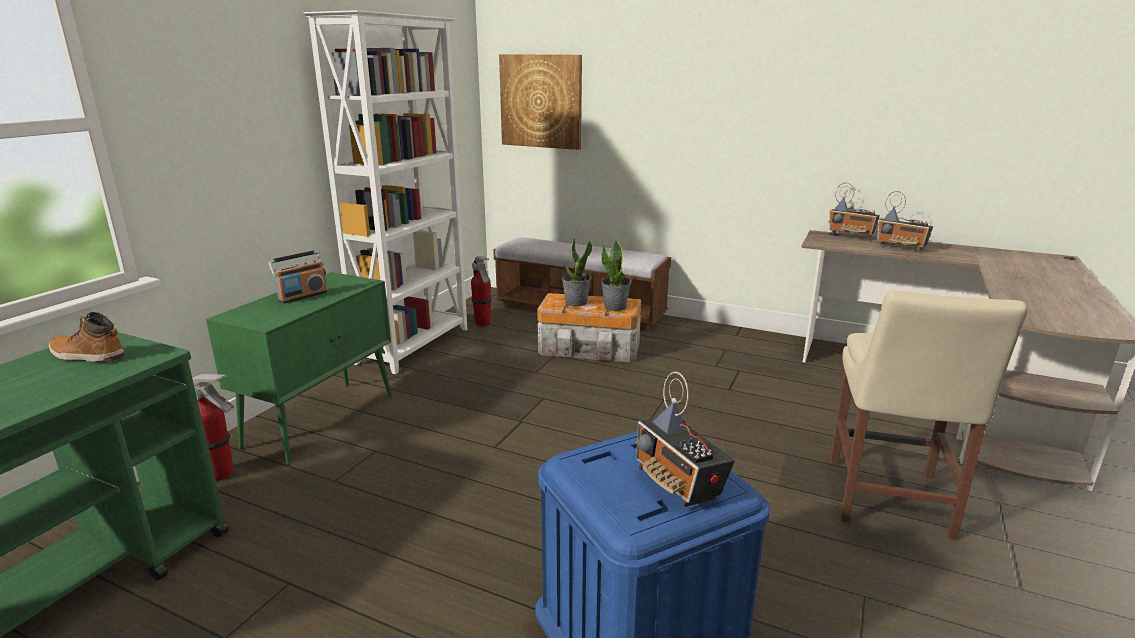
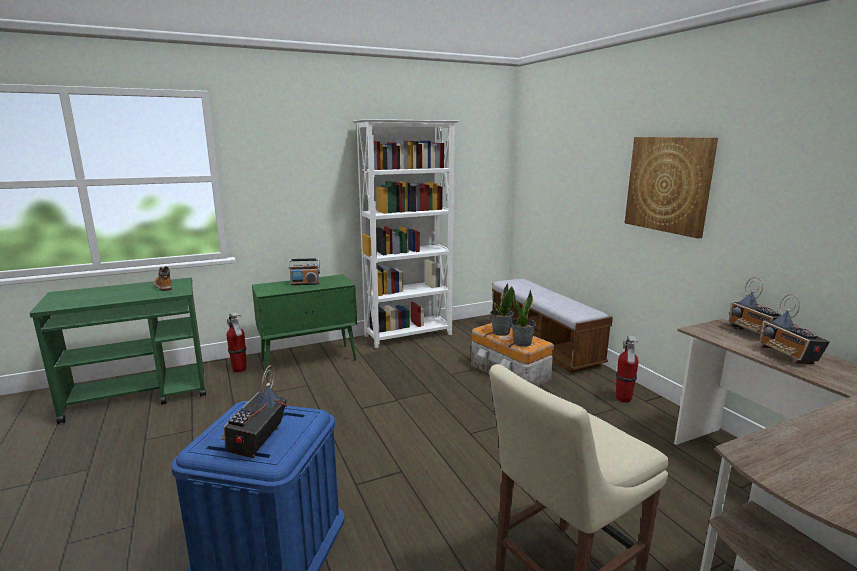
camera: 40 degrees right, 5 degrees down
(483, 324) = (466, 334): fire extinguisher -> fire extinguisher (623, 399)
(541, 101) = (544, 179): picture -> picture (668, 184)

